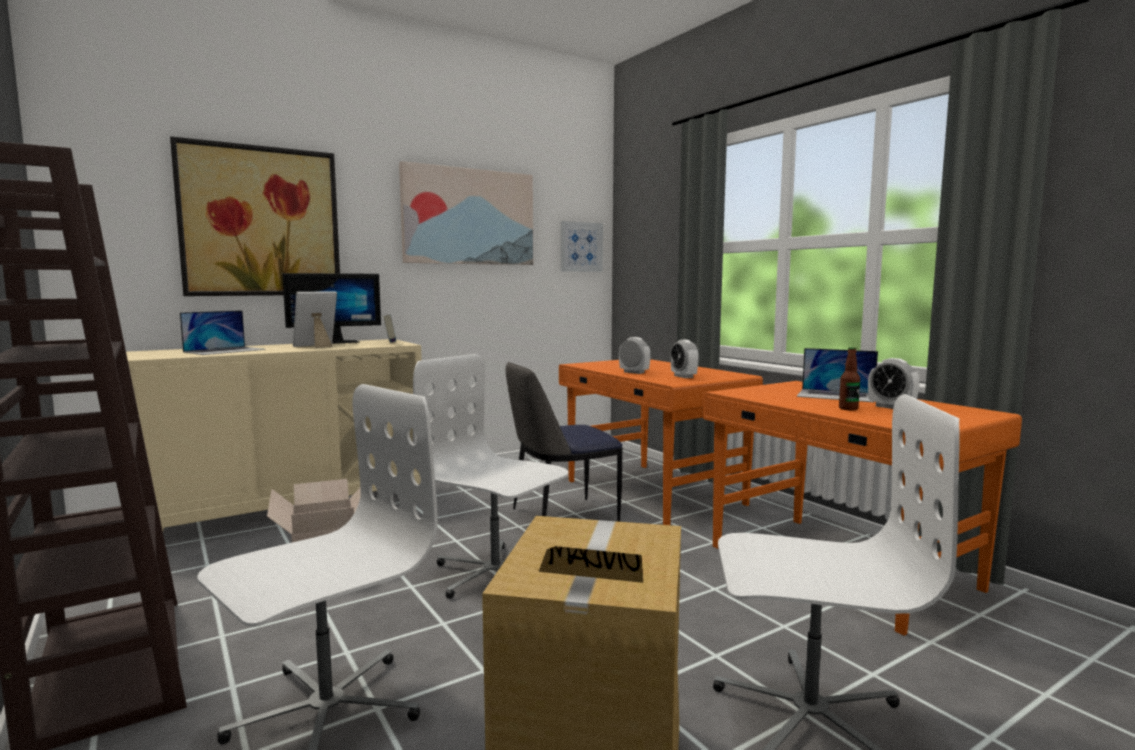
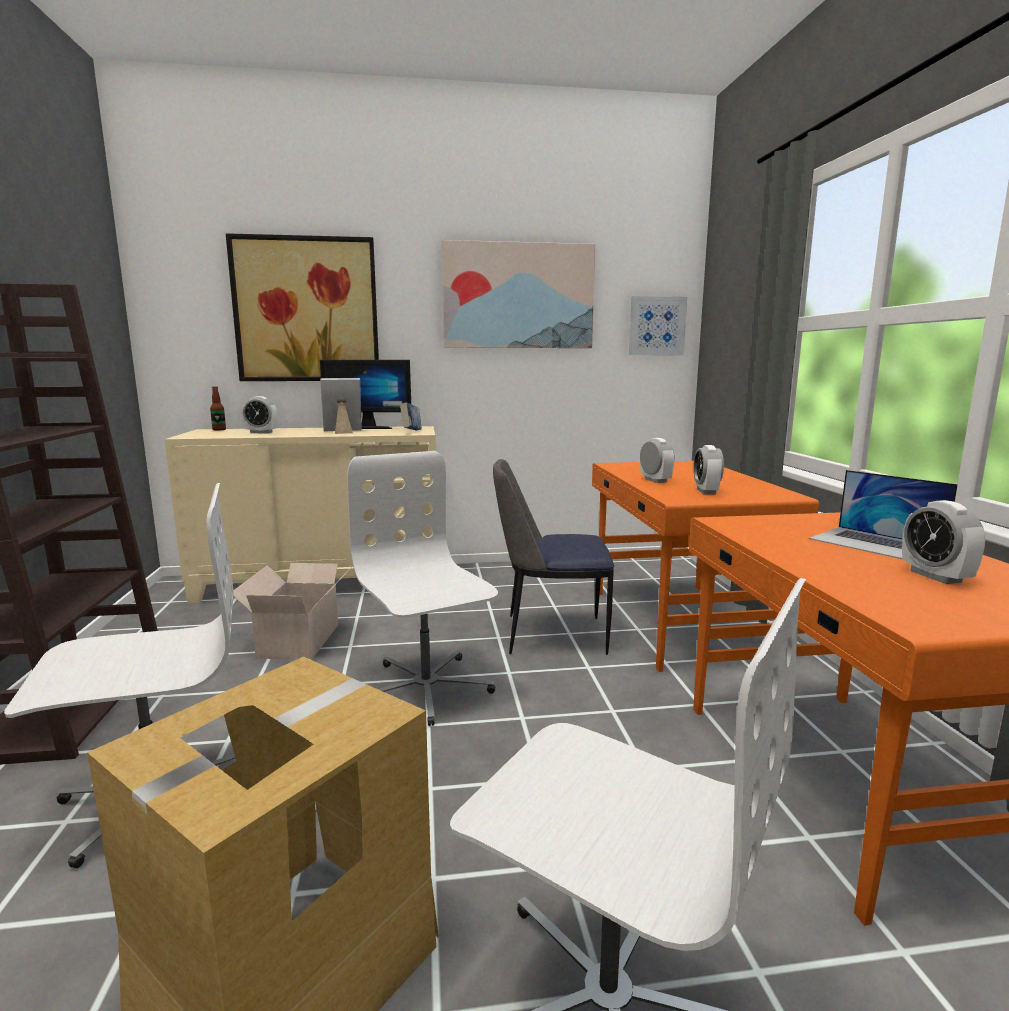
camera: 25 degrees right, 5 degrees up
(225, 350) = (261, 432): laptop -> alarm clock
(848, 408) = (854, 570): bottle -> bottle (219, 429)

